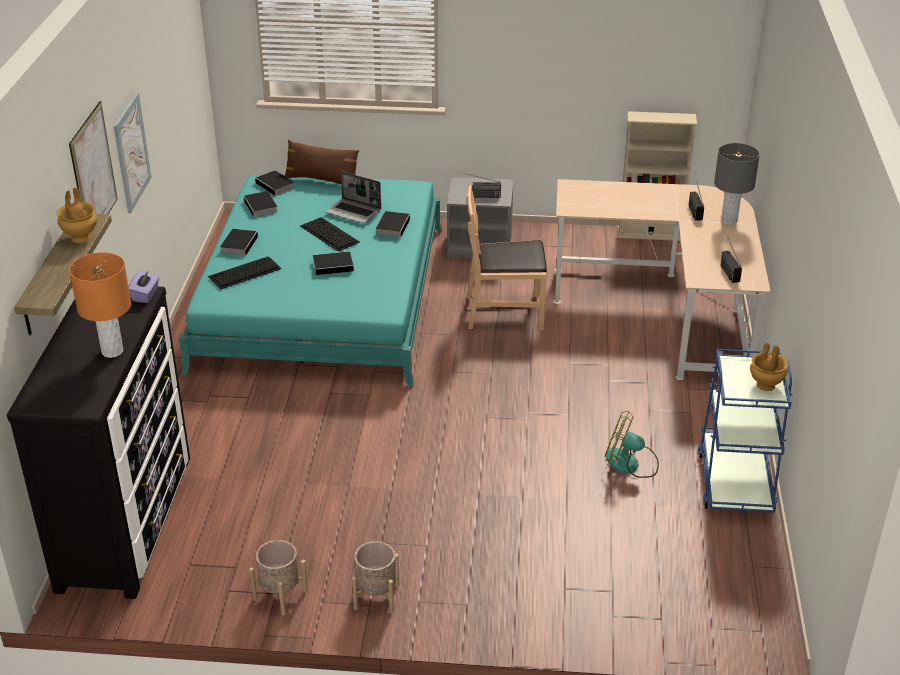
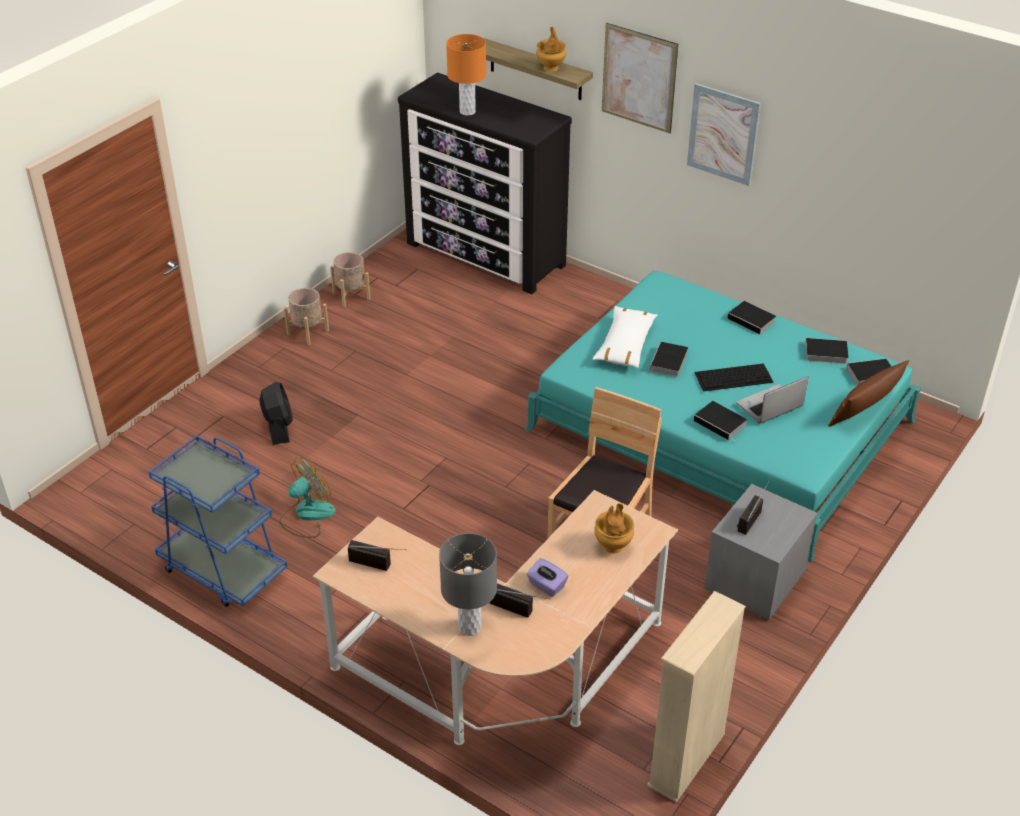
camera: 120 degrees right, 5 degrees up
(145, 295) = (528, 134): purple tissue box -> purple tissue box (546, 586)
(244, 273) = (694, 309): keyboard -> none
(324, 293) = (625, 345): none -> white pillow
(543, 538) = (278, 427): none -> black fan
(765, 385) = (190, 479): brown vase -> brown vase (613, 546)

